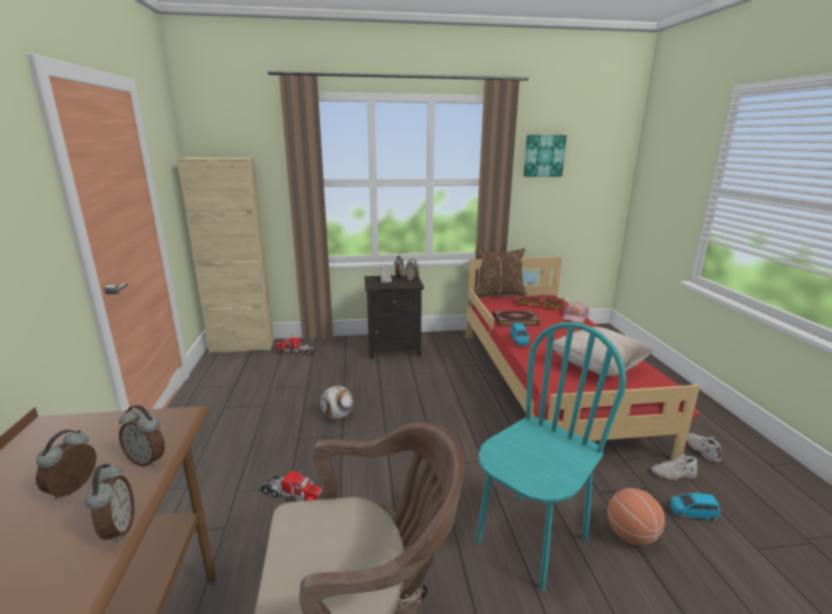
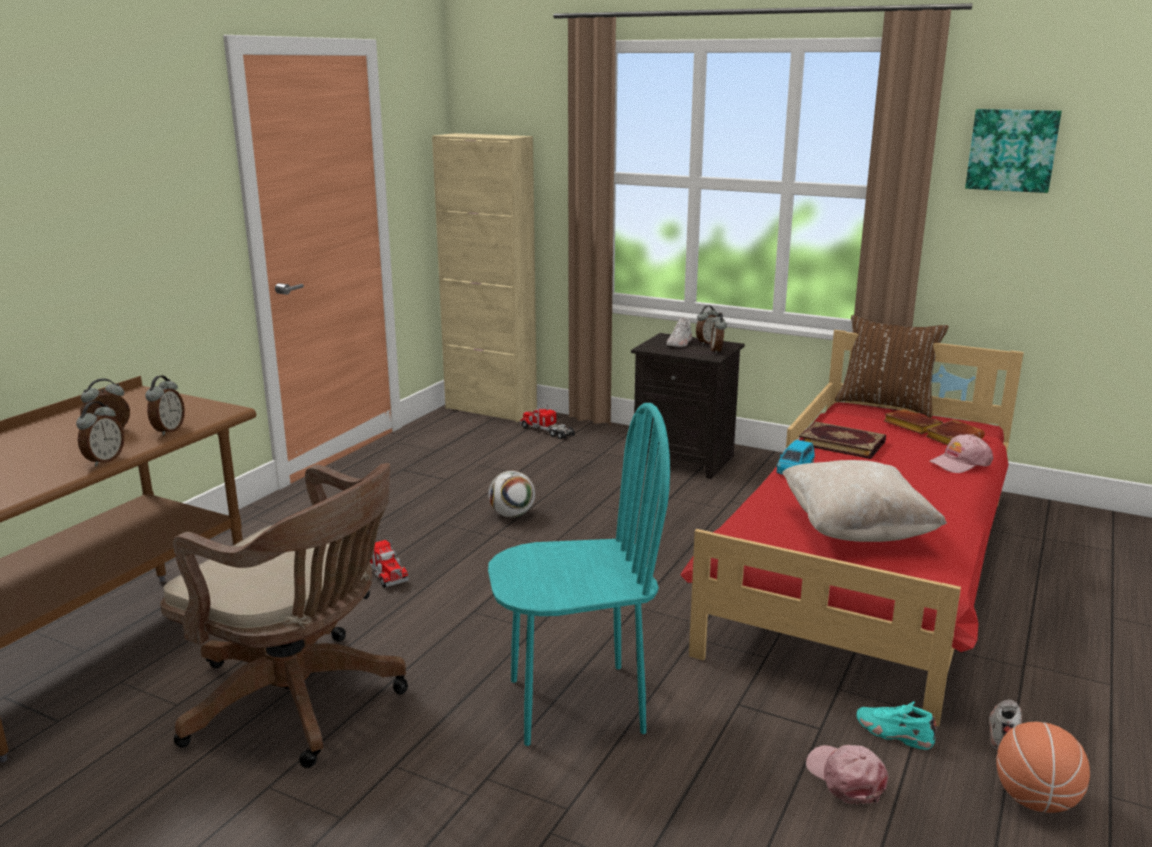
camera: 35 degrees right, 0 degrees up
(148, 460) = (168, 430): alarm clock -> alarm clock turned 135 degrees counterclockwise
(630, 535) = (711, 755): basketball -> basketball (1035, 799)
(673, 474) = (893, 733): white shoe -> turquoise shoe
(693, 513) = (845, 778): blue toy car -> pink cap

